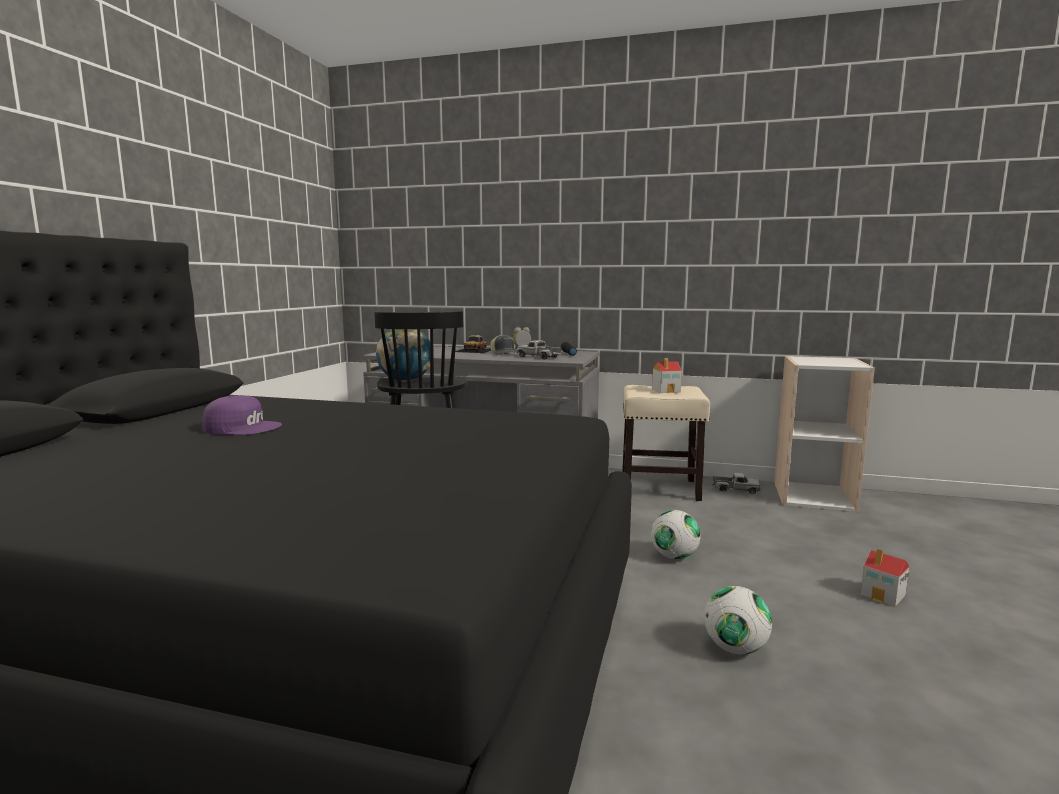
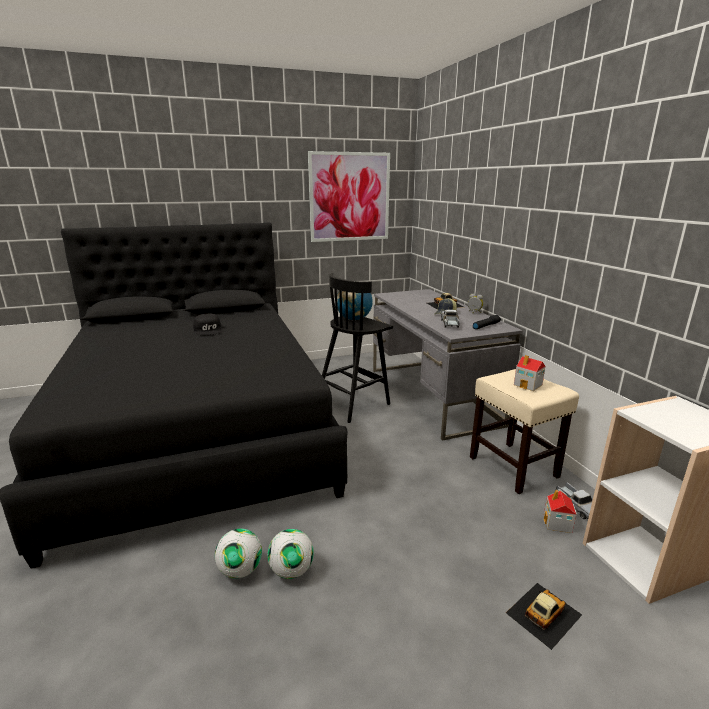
camera: 55 degrees right, 10 degrees up
(242, 427) = (209, 330): purple cap -> black cap
(275, 215) = (349, 197): none -> picture
(674, 556) = (395, 509): football -> football (240, 570)
(856, 547) = (543, 613): none -> toy car
(883, 595) = (451, 646): toy house -> toy house (557, 523)

